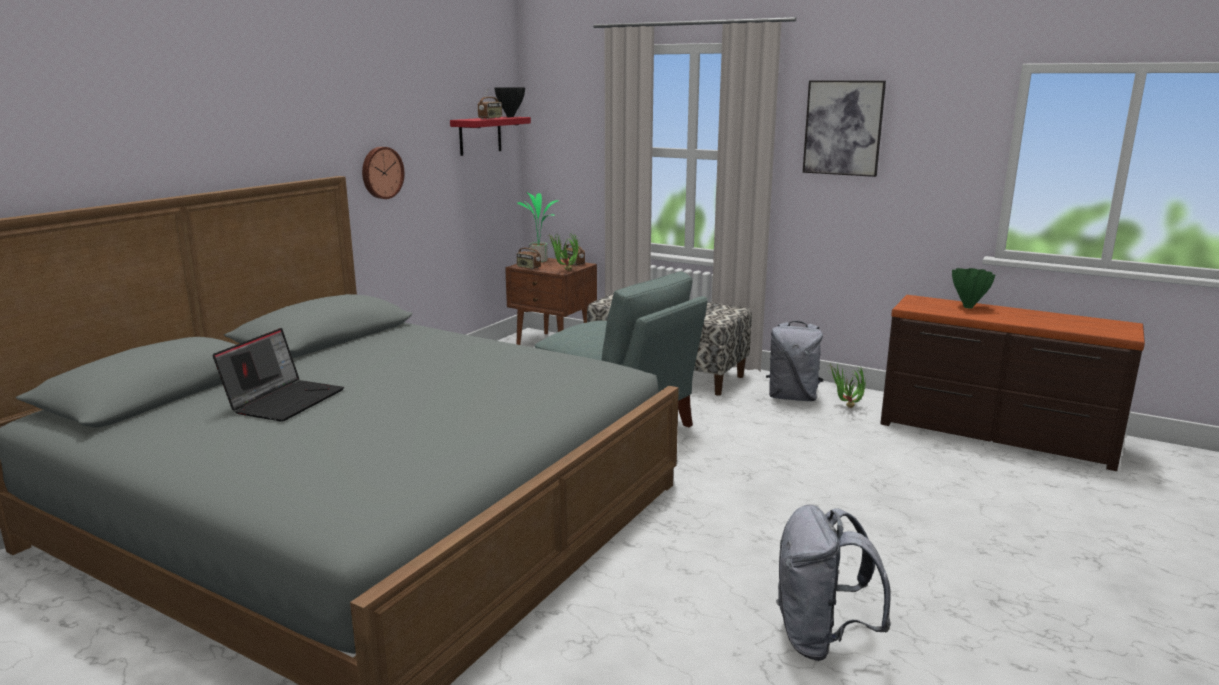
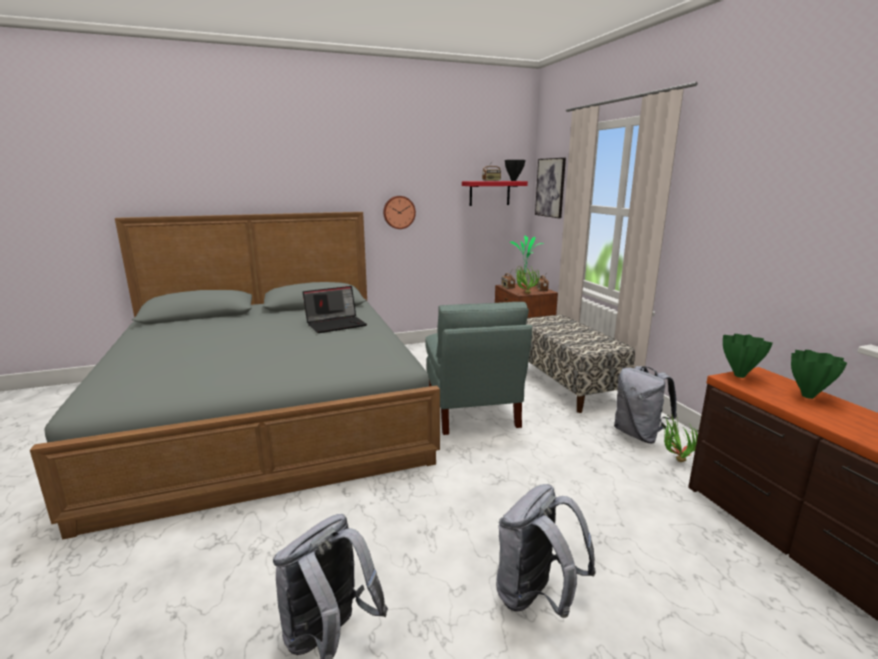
camera: 40 degrees right, 0 degrees up
(285, 400) = (217, 331): laptop -> laptop (336, 324)
(843, 128) = (734, 189): picture -> picture (550, 187)
(902, 537) = (536, 597): none -> grey backpack
(909, 303) = (739, 375): none -> green vase

